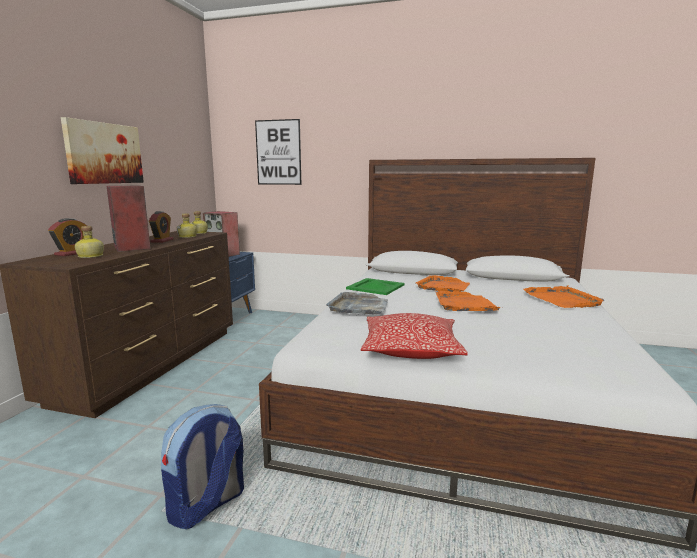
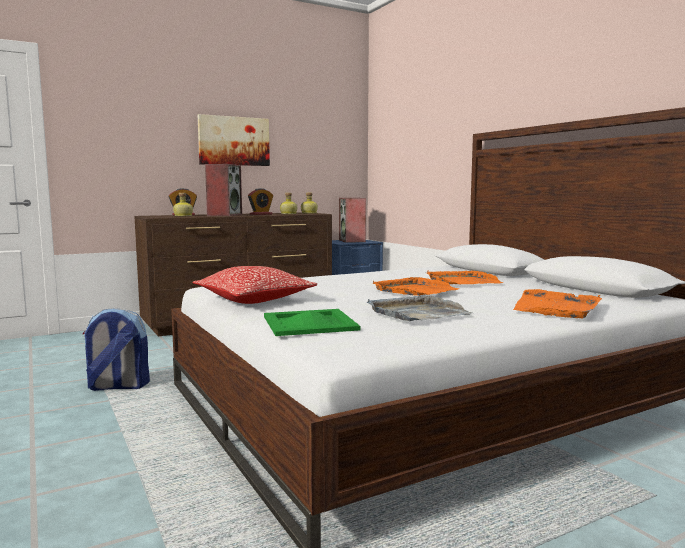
camera: 45 degrees right, 5 degrees down
(278, 152) = (410, 134): picture -> none
(359, 307) = (320, 277): grey tray -> grey tray (417, 313)
(375, 287) = (395, 273): green tray -> green tray (308, 323)

